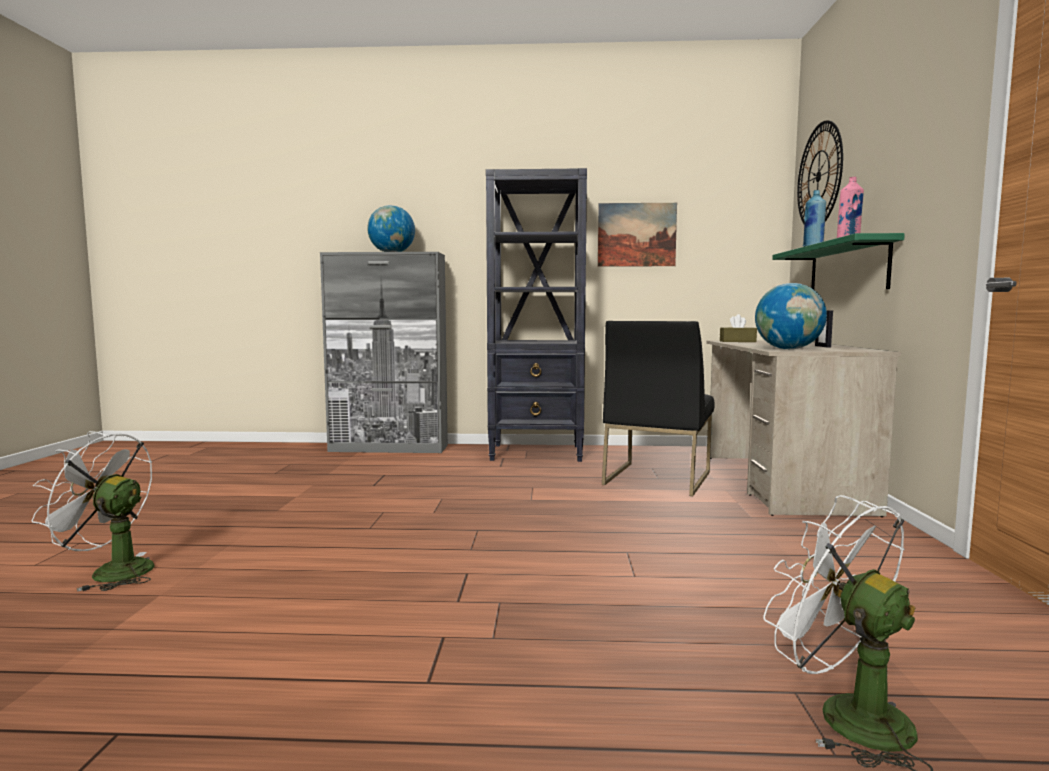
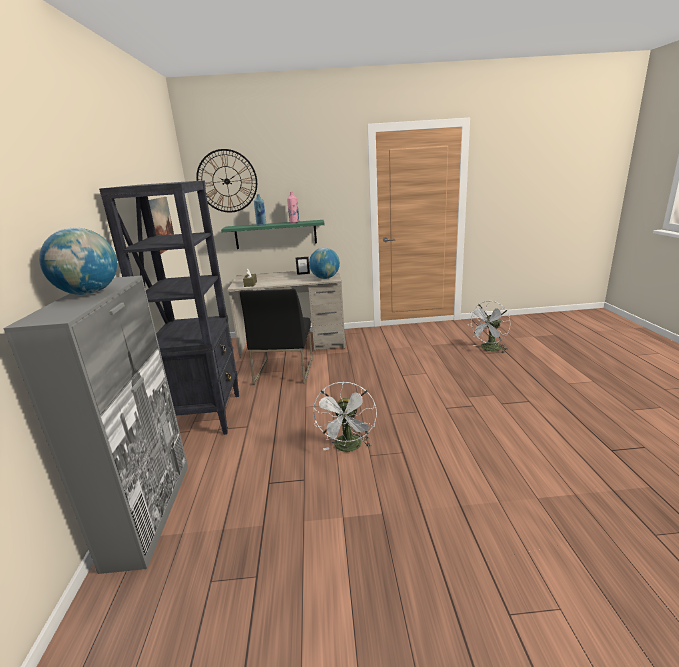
camera: 95 degrees left, 15 degrees up
(110, 572) = (533, 543): white fan -> white fan (348, 448)
(656, 478) = (284, 371): black chair -> black chair turned 75 degrees clockwise

